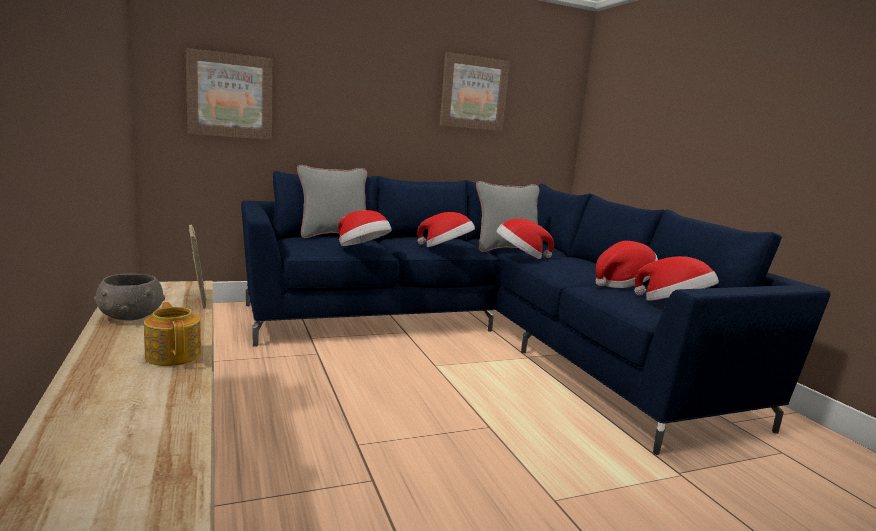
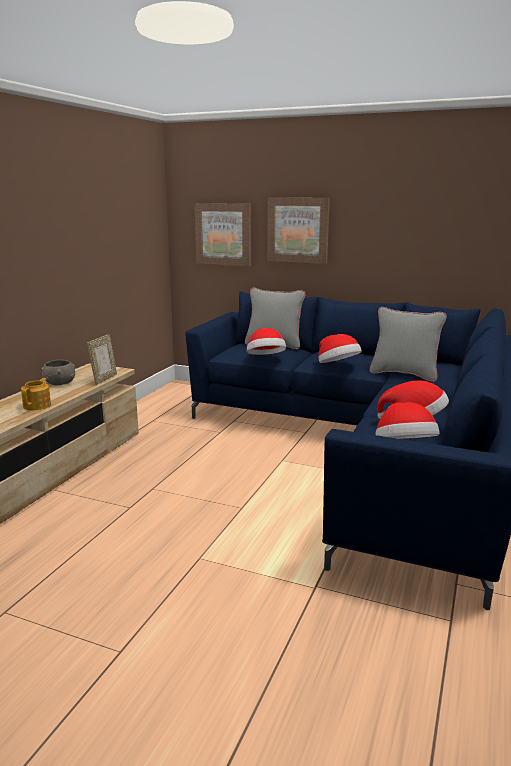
camera: 45 degrees right, 5 degrees up
(473, 93) = (429, 214): picture -> picture (298, 230)
(520, 256) = (390, 382): hat -> none

